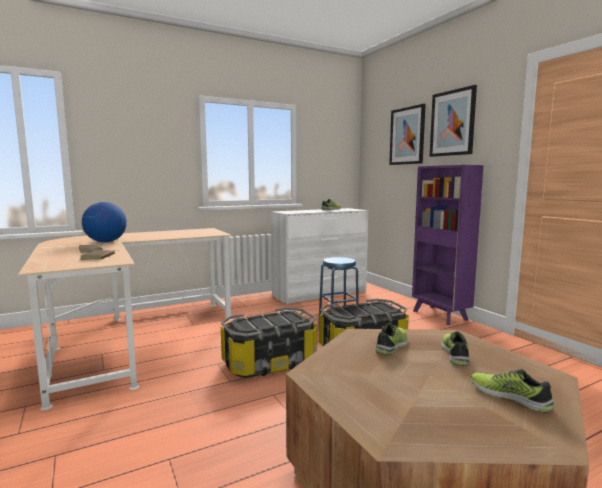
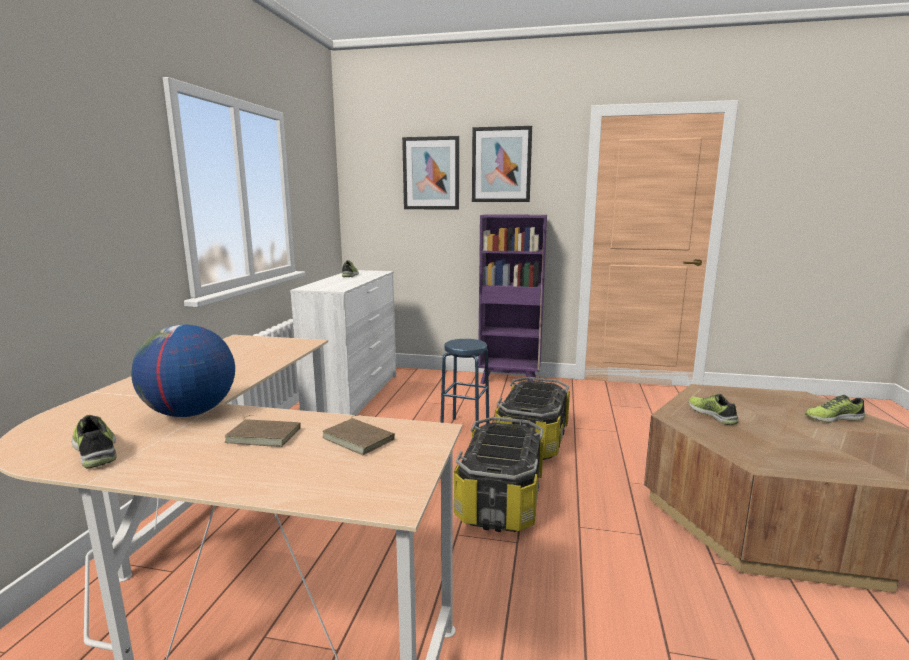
camera: 50 degrees left, 5 degrees up
(455, 354) = (746, 403): shoe -> shoe (96, 450)

